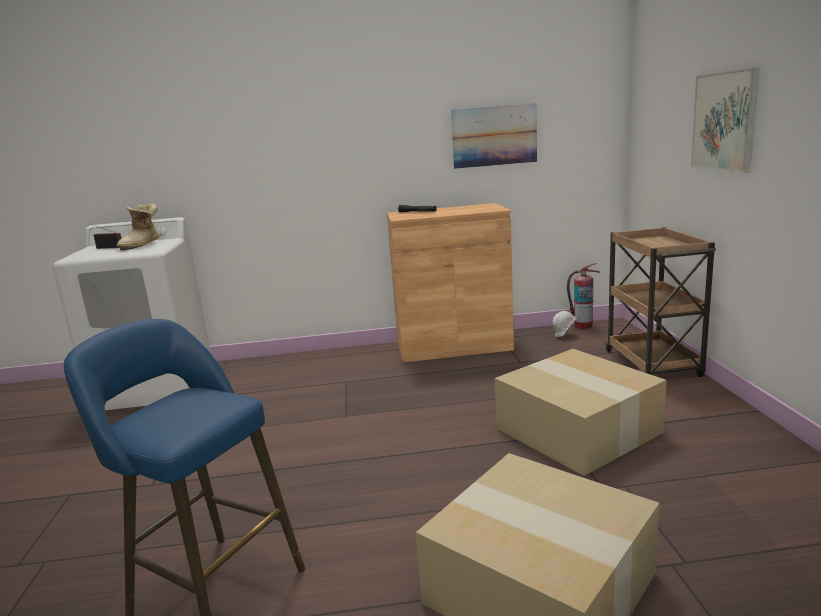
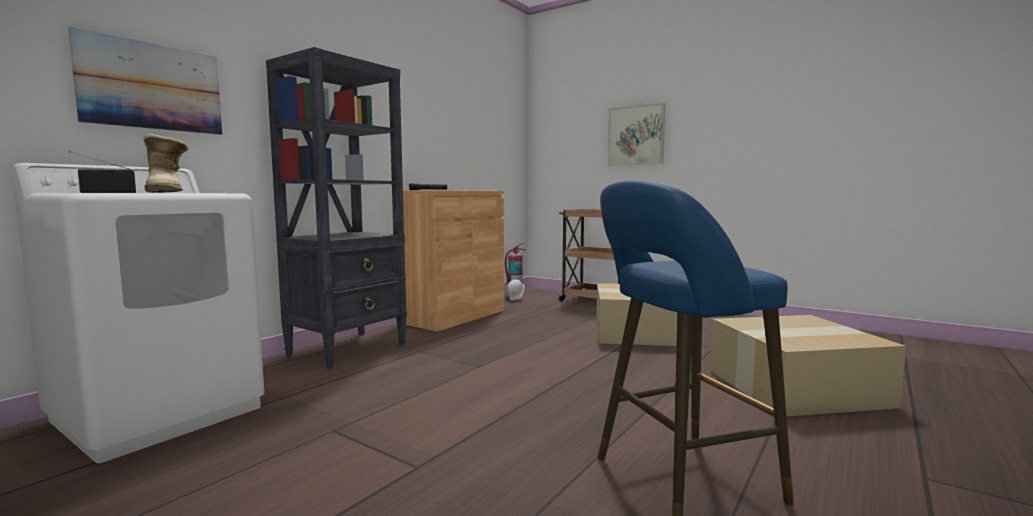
camera: 50 degrees left, 10 degrees down
(314, 363) = (348, 349): none -> black bookcase
(494, 136) = (464, 135): picture -> picture (152, 86)

